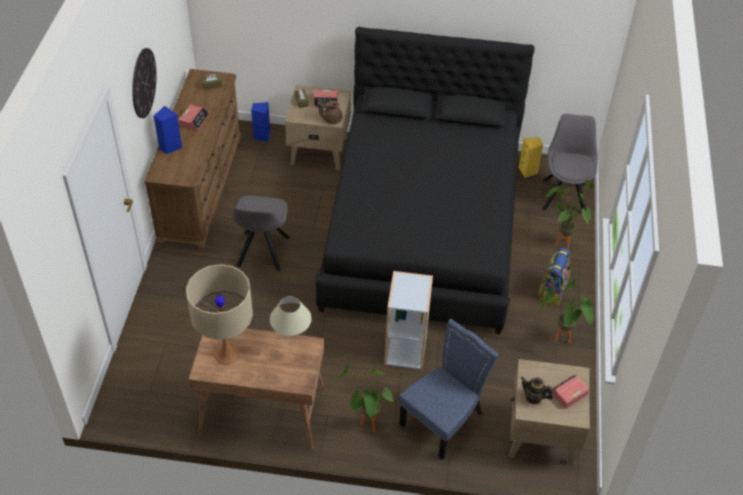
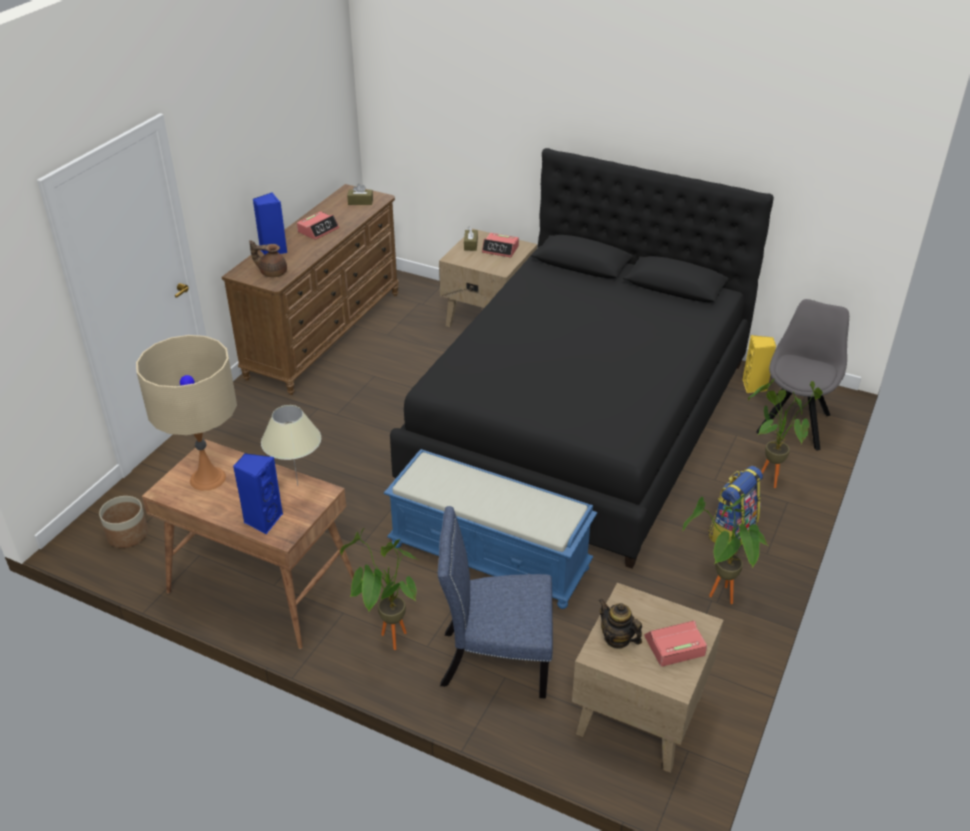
camera: 20 degrees right, 10 degrees down
(143, 83) = (244, 153): wall clock -> none
(144, 397) = (127, 535): none -> planter
(262, 136) = (427, 292): blue speaker -> blue speaker (262, 520)
(262, 252) = (362, 408): grey chair -> none
(331, 119) = (497, 267): brown teapot -> brown teapot (272, 272)
(406, 348) = (491, 556): bookcase -> blue bench
(442, 422) = (497, 661): blue chair -> blue chair turned 150 degrees counterclockwise

